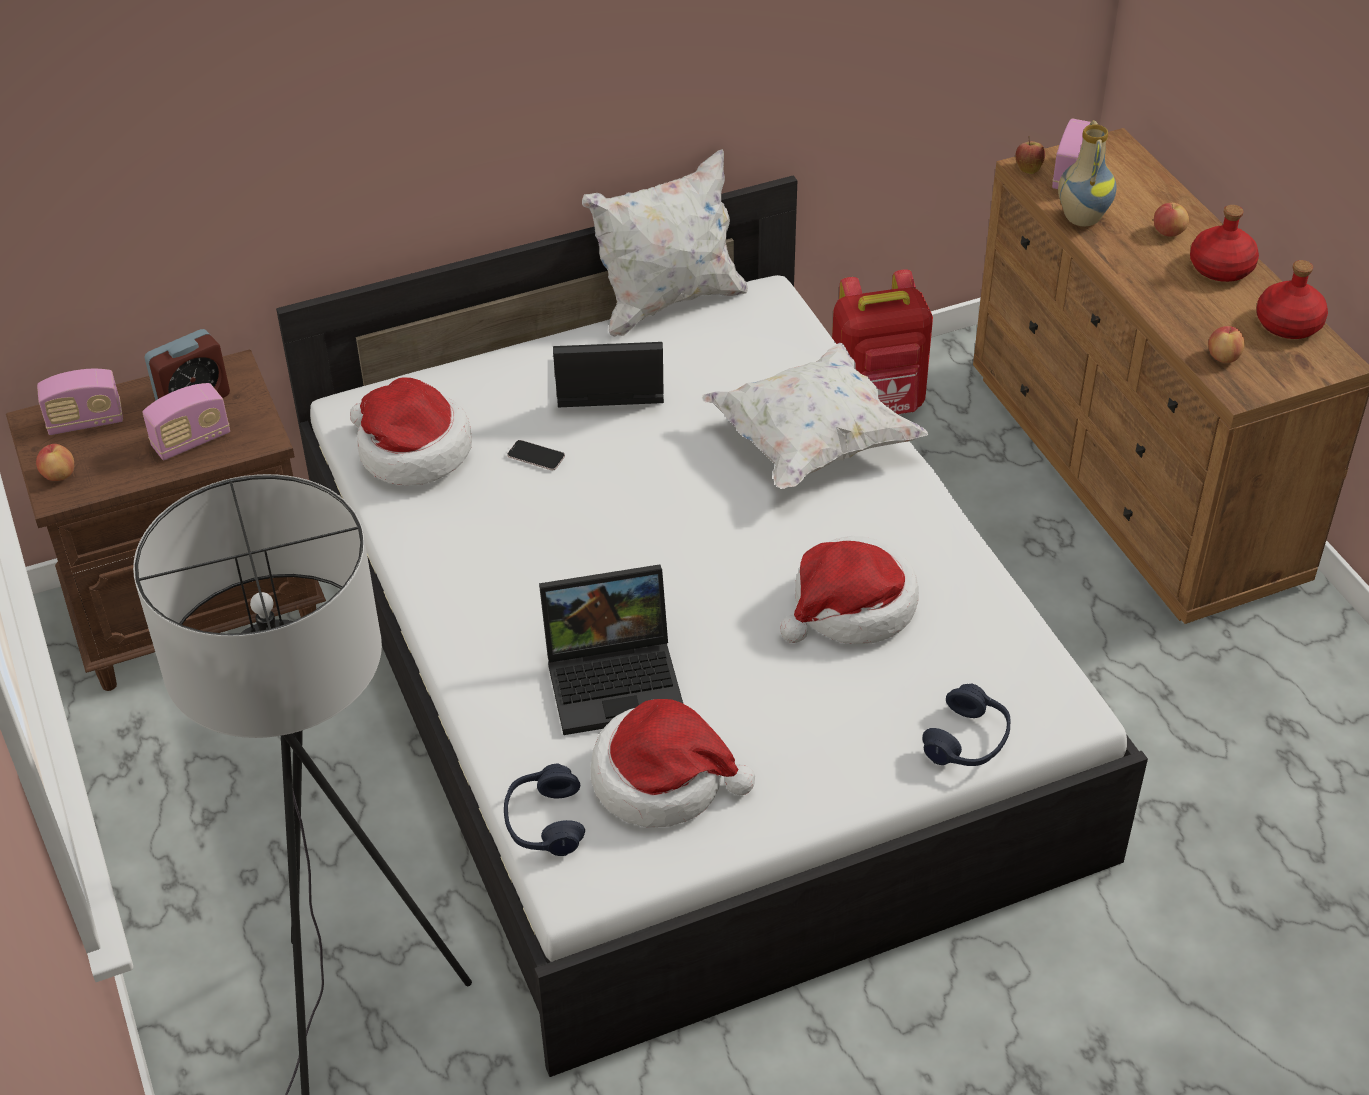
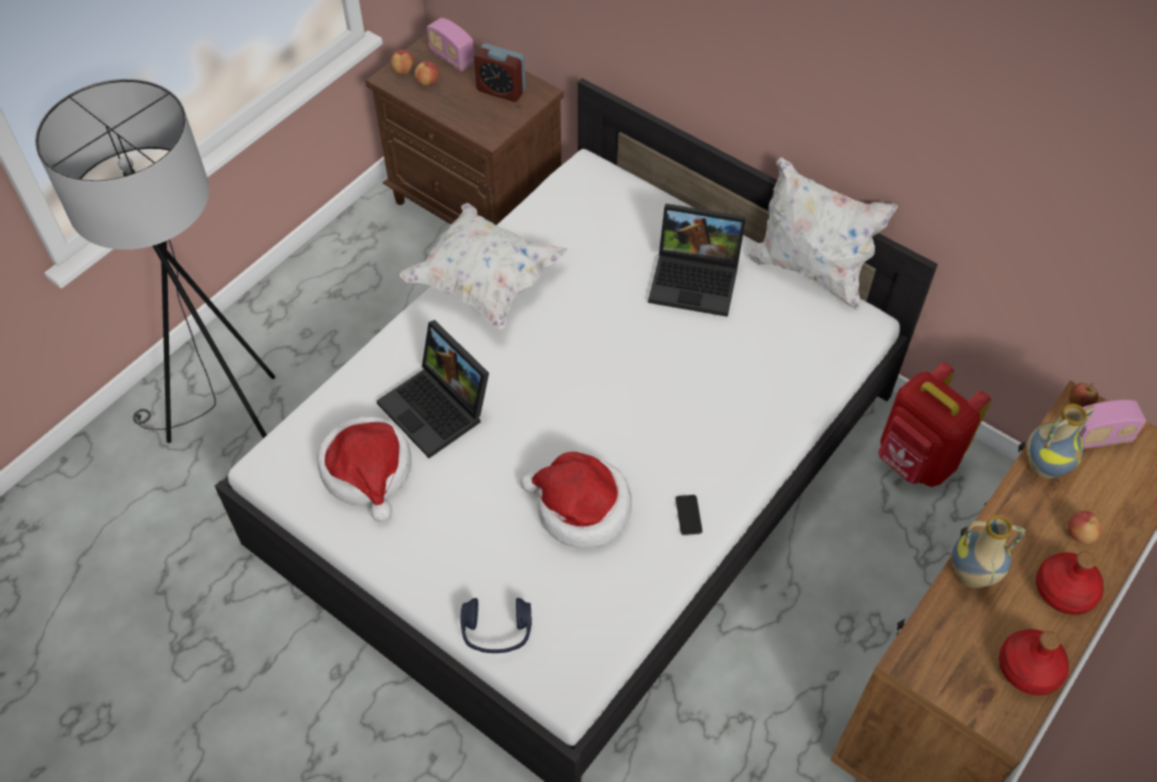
camera: 60 degrees right, 10 degrees up
(191, 441) = (466, 107): radio -> none
(412, 451) = (565, 213): hat -> none
(536, 456) = (604, 274): phone -> phone (688, 515)
(544, 822) = (304, 427): blue headphones -> none
(606, 388) = (697, 279): laptop -> laptop turned 135 degrees clockwise
(811, 444) = (727, 416): white pillow -> white pillow (484, 282)
(1172, 314) = (971, 576): none -> vase
(1223, 357) = (944, 633): apple -> apple (427, 82)

